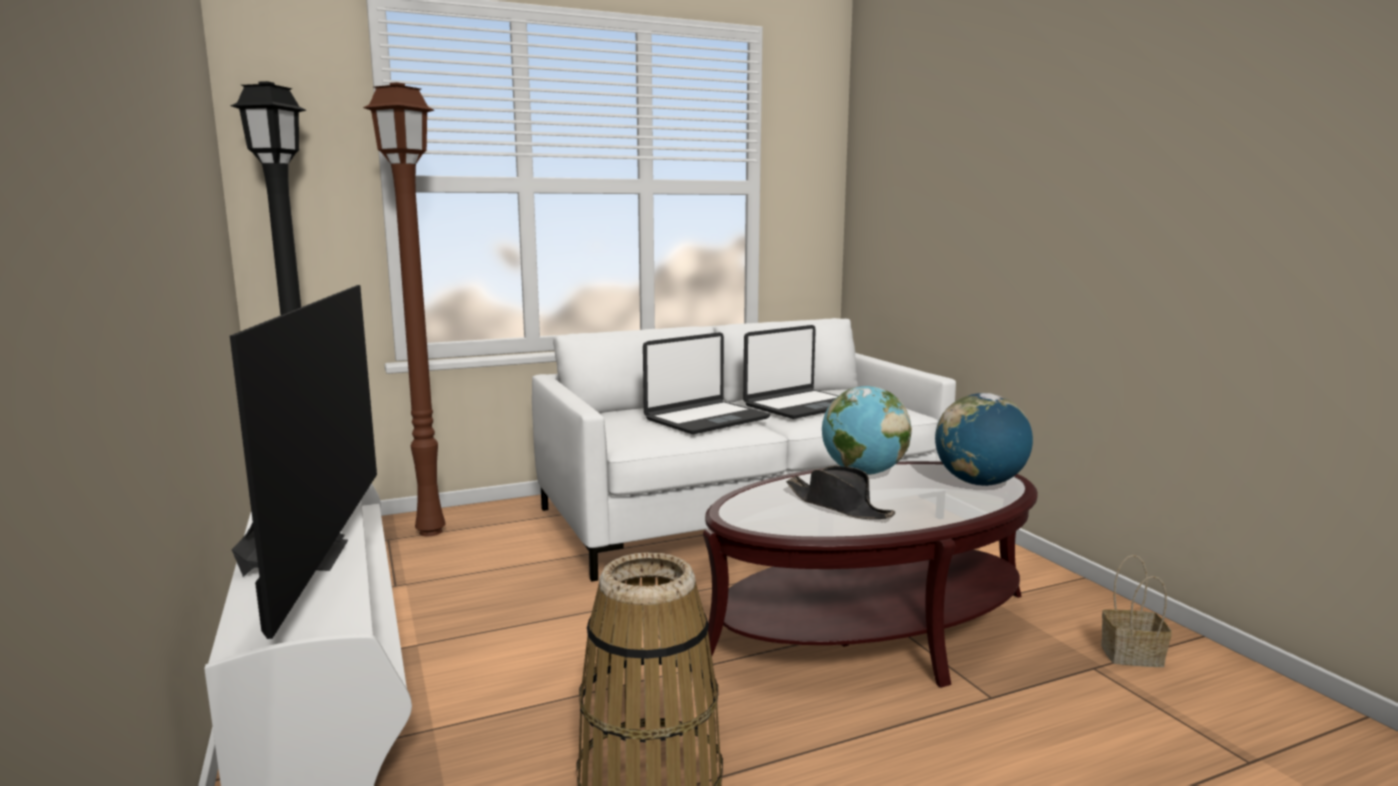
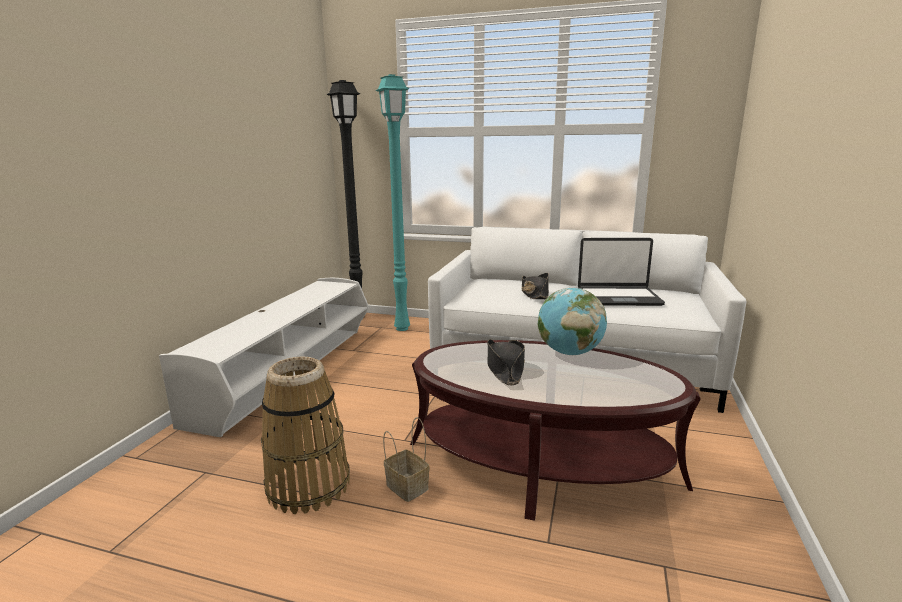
camera: 40 degrees right, 5 degrees up
(312, 556) = (264, 322): television -> none
(428, 532) = (401, 328): brown floor lamp -> turquoise floor lamp
(706, 419) = (534, 294): laptop -> black hat
(979, 483) = (641, 384): globe -> none
(1130, 656) = (716, 575): basket -> basket (405, 486)

